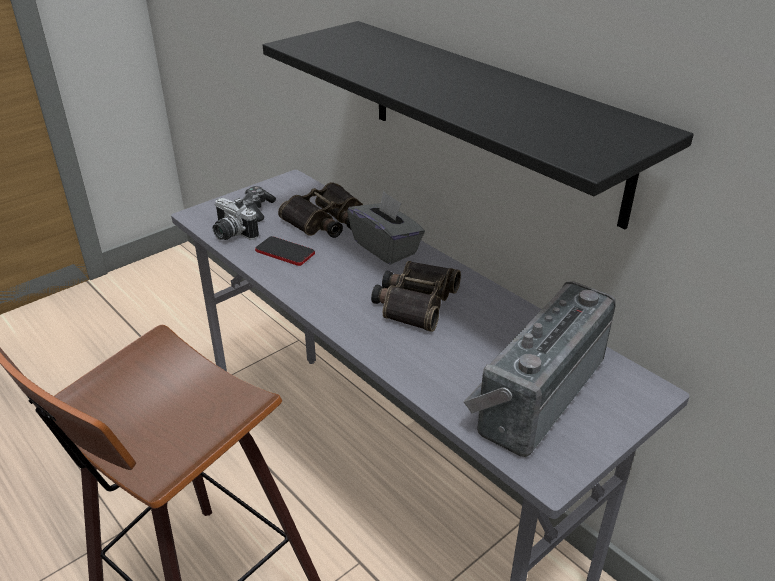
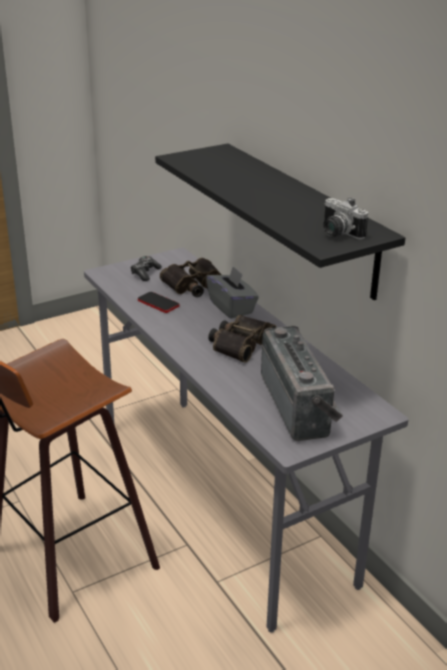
camera: 10 degrees right, 5 degrees down
(230, 234) = (123, 287): camera -> camera (337, 233)
(534, 392) = (300, 405): radio -> radio turned 120 degrees clockwise

